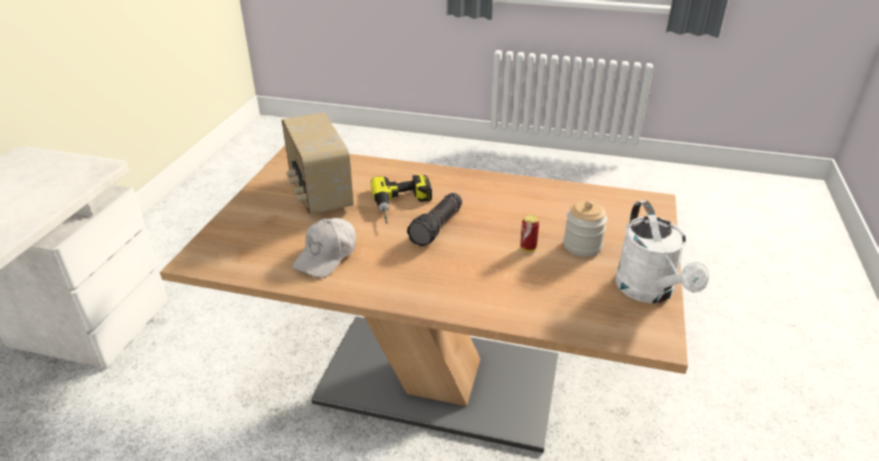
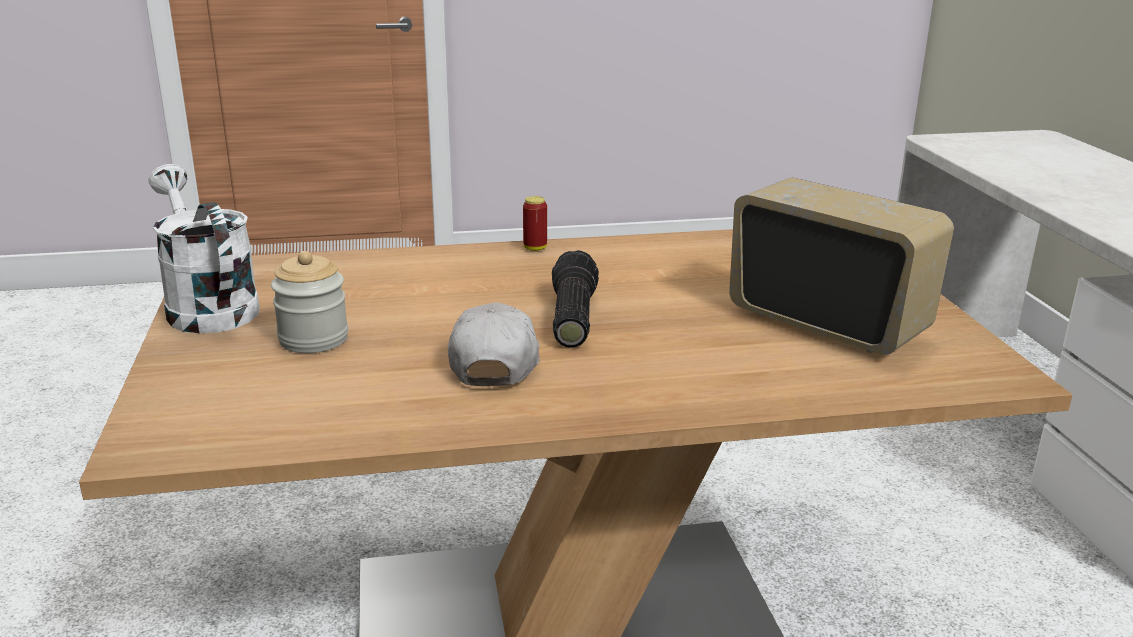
camera: 155 degrees right, 10 degrees down
(327, 255) = (686, 263): white cap -> white cap (495, 362)
(403, 205) = (663, 335): power drill -> none
(528, 248) = (406, 320): can -> can (535, 248)

